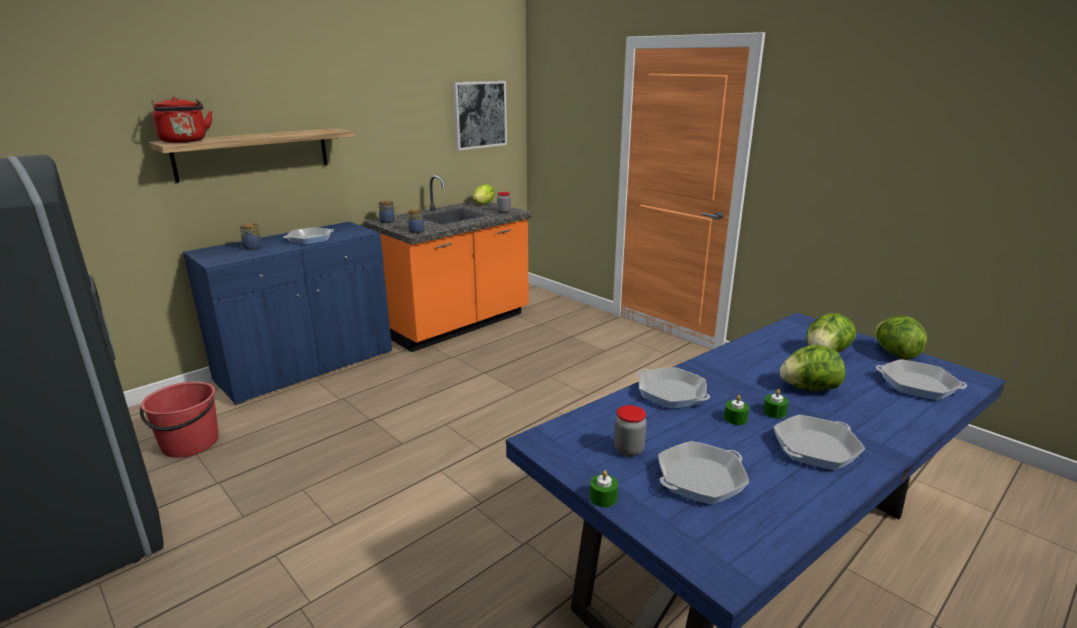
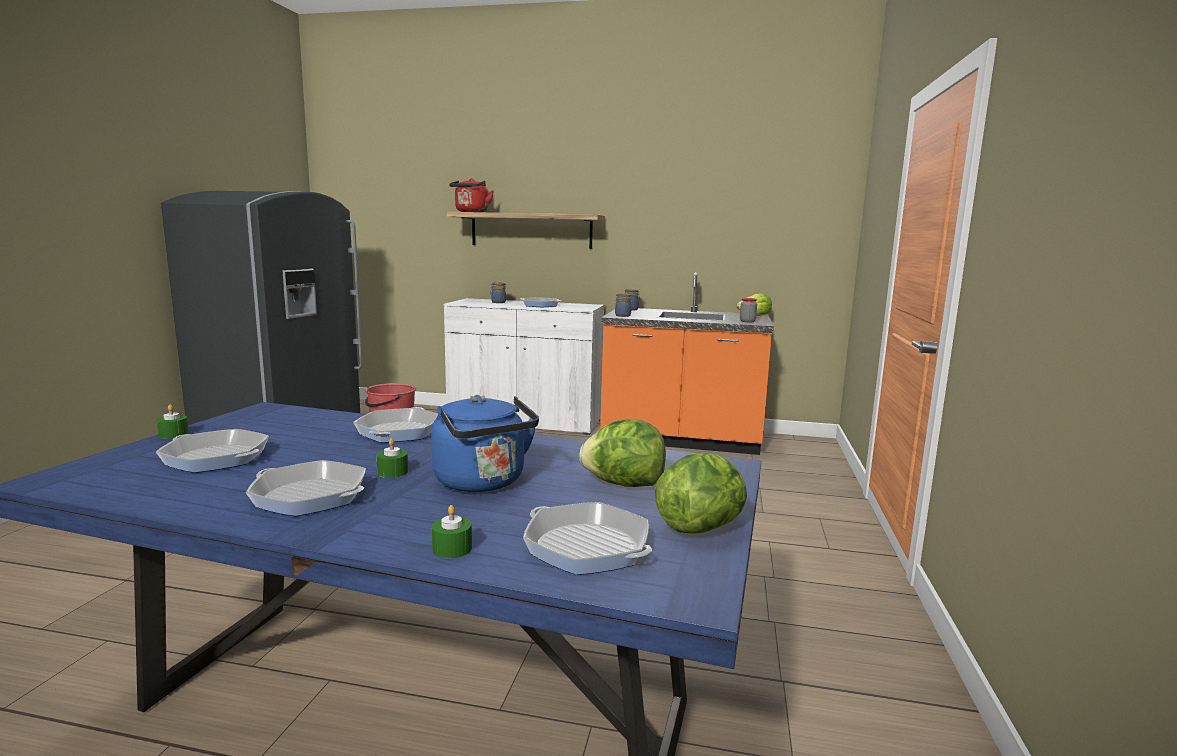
camera: 55 degrees right, 10 degrees down
(307, 367) = (525, 421): blue cabinet -> white cabinet
(479, 114) = (782, 216): picture -> none
(628, 450) = (263, 431): jar -> none
(735, 418) = (360, 458): green candle -> green candle (452, 548)
(808, 388) = (483, 483): lettuce -> blue kettle
(917, 385) = (587, 547): frying pan -> frying pan turned 135 degrees clockwise

